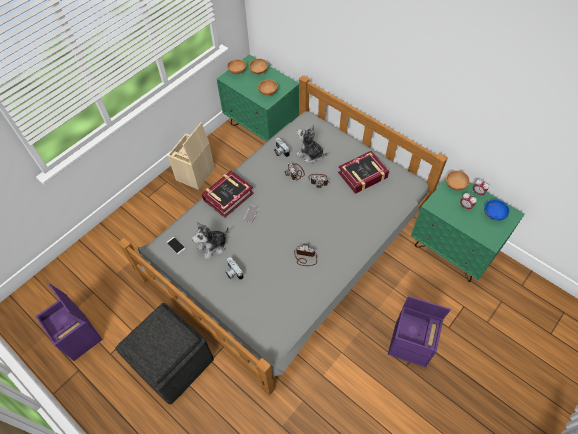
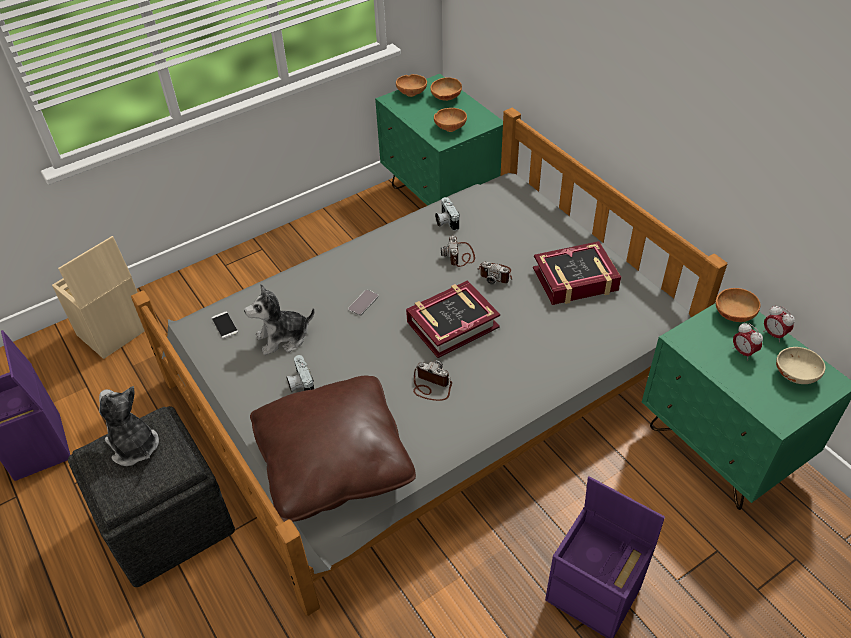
camera: 15 degrees right, 10 degrees down
(195, 175) = (310, 247): beige storage box -> beige storage box (113, 332)
(228, 196) = (336, 270): book -> book (452, 324)
(267, 314) = (333, 461): none -> brown pillow
(310, 154) = (494, 233): plush toy -> plush toy (134, 446)
(493, 214) = (795, 374): blue bowl -> beige bowl

